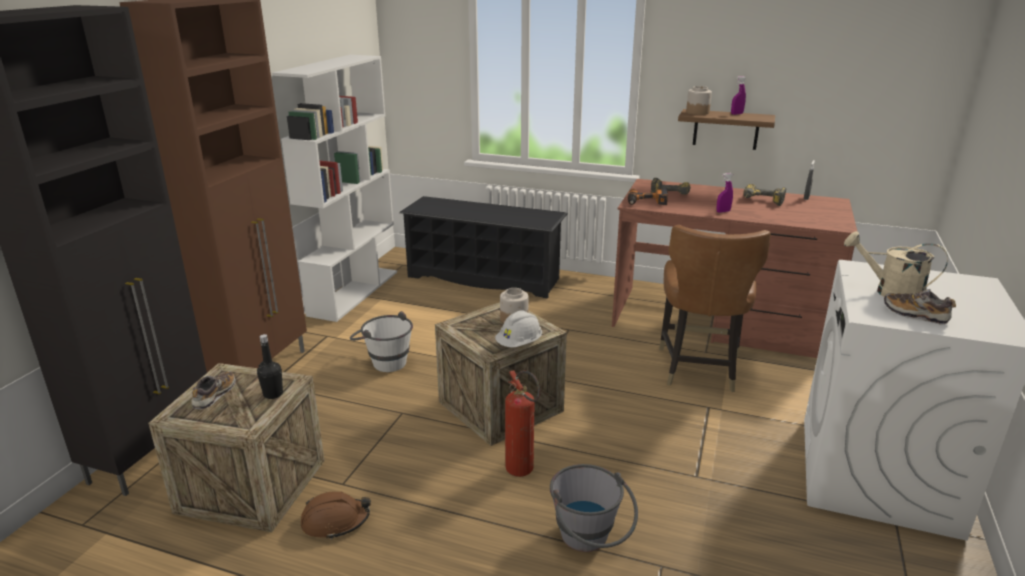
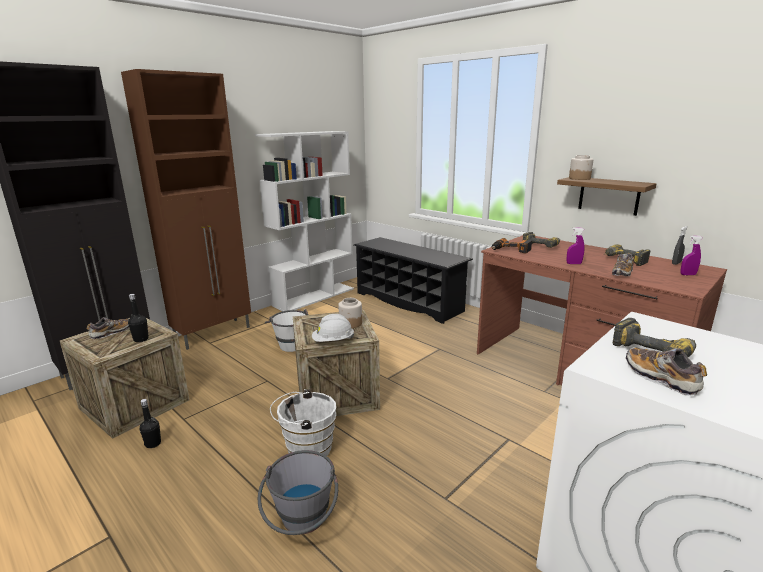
camera: 25 degrees right, 5 degrees down
(335, 521) = (153, 444): brown hard hat -> black bottle
(523, 472) = (306, 448): fire extinguisher -> white bucket
(698, 369) = (526, 404): brown chair -> none
(736, 114) = (616, 181): purple spray bottle -> purple spray bottle (688, 274)
(774, 216) = (622, 273): none -> shoe
(890, 292) = (655, 350): beige watering can -> power drill

